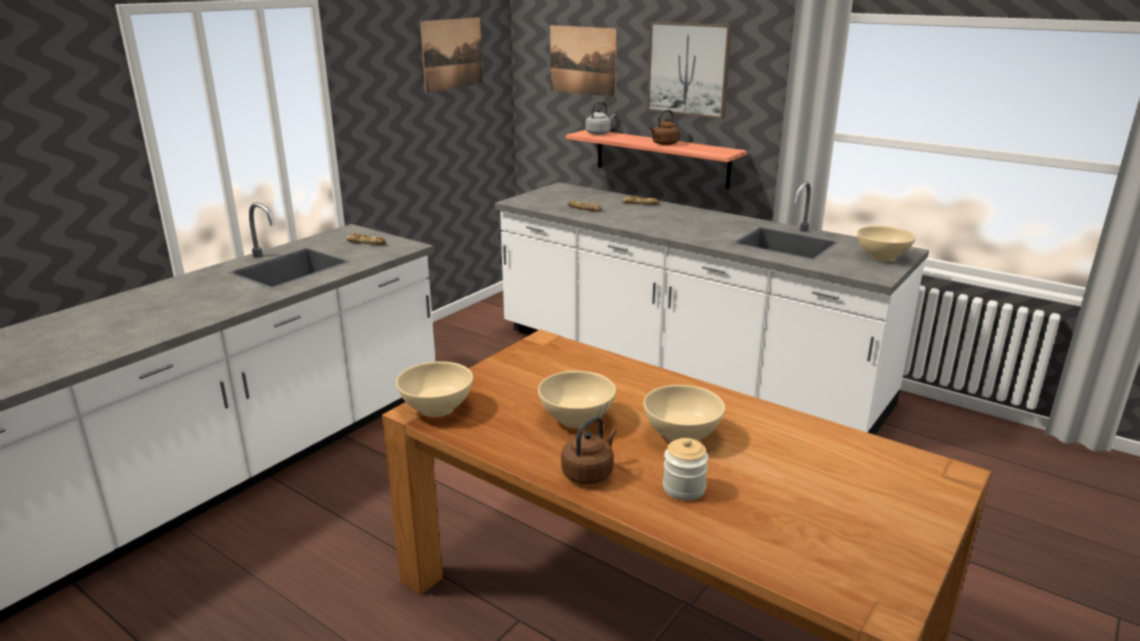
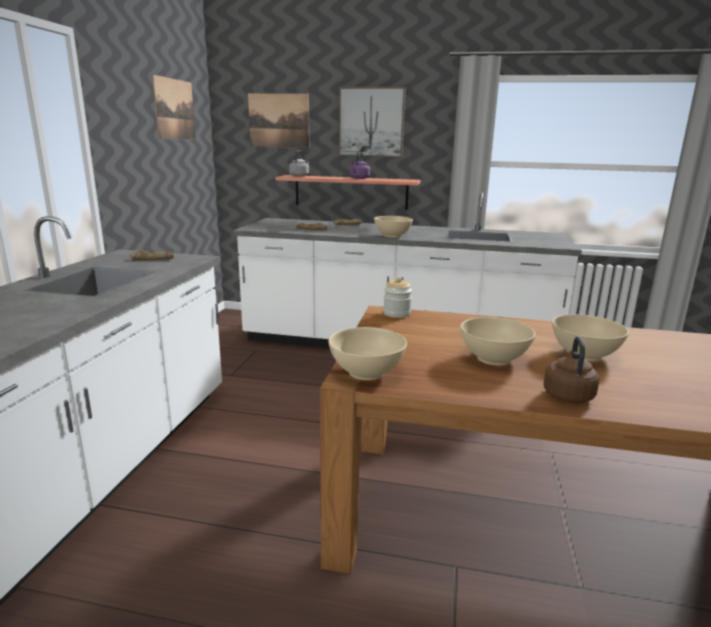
camera: 25 degrees left, 5 degrees down
(664, 144) = (359, 178): brown kettle -> purple kettle
(684, 488) = (649, 390): jar -> jar (397, 313)
(881, 257) = (547, 238): beige bowl -> beige bowl (392, 235)

